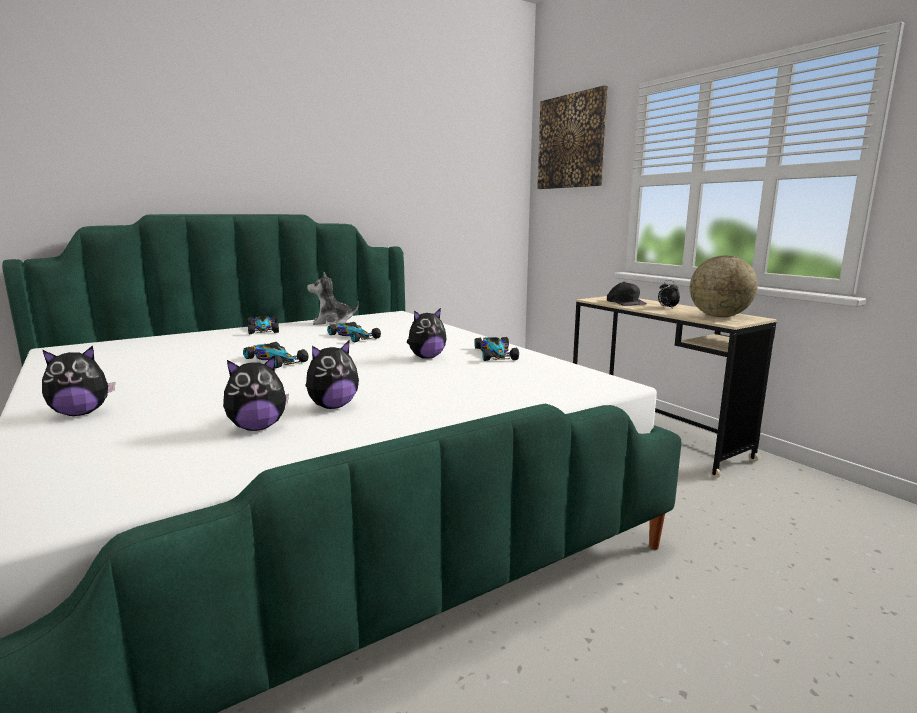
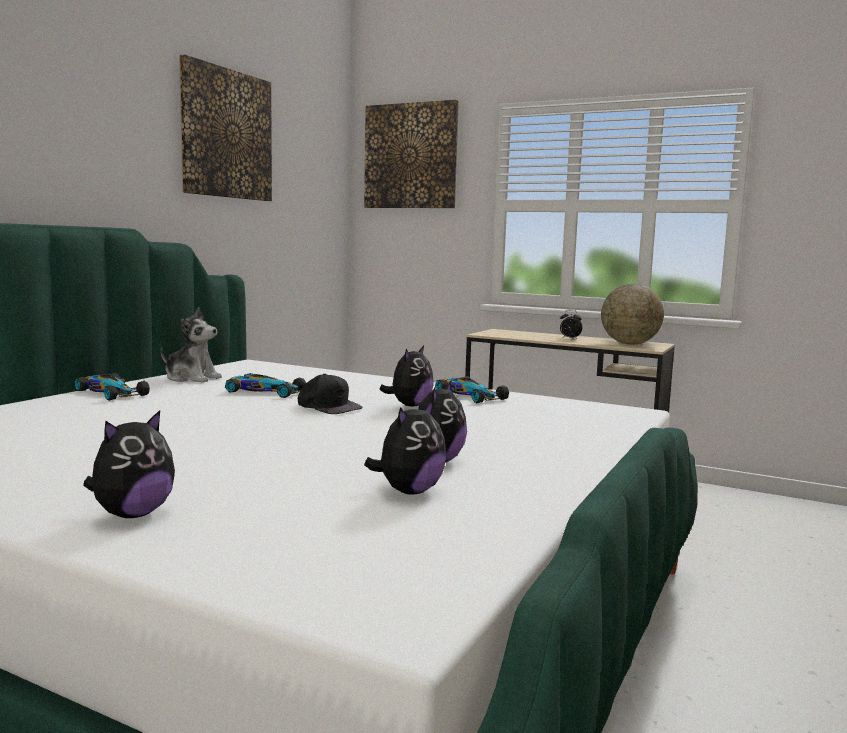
camera: 30 degrees left, 5 degrees down
(275, 360) = (234, 425): toy car -> none
(332, 322) = (191, 378): plush toy -> plush toy turned 120 degrees counterclockwise
(398, 138) = (226, 134): none -> picture
(625, 302) = (521, 335): black cap -> black cap (328, 407)

